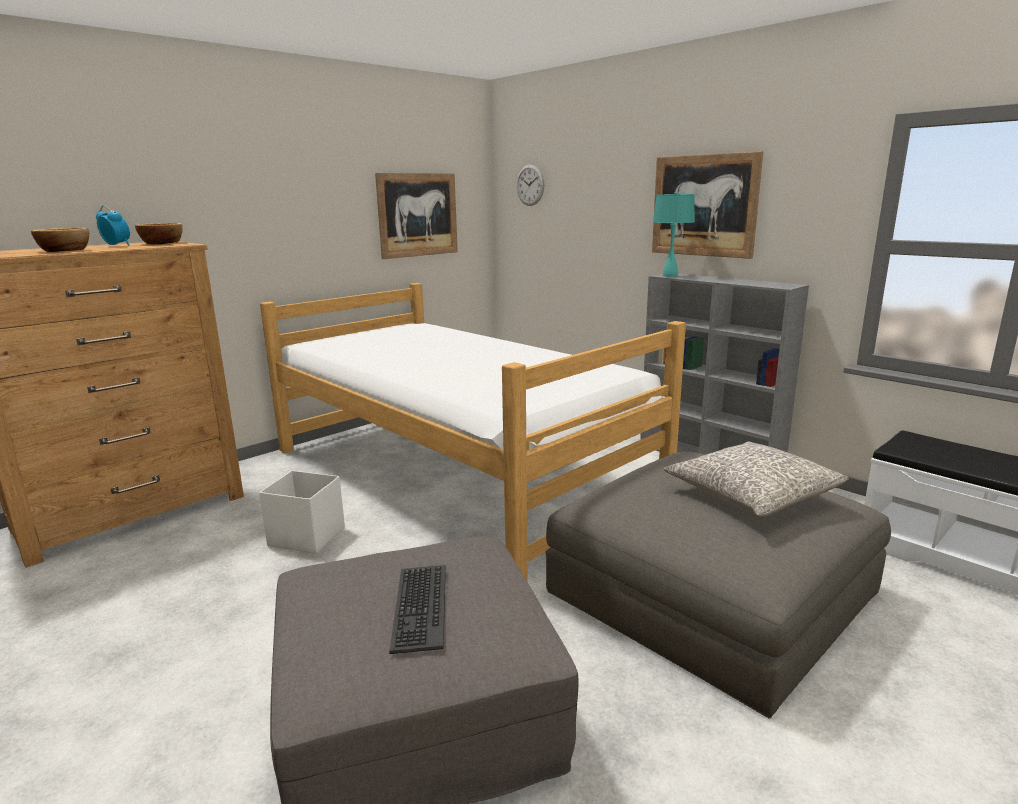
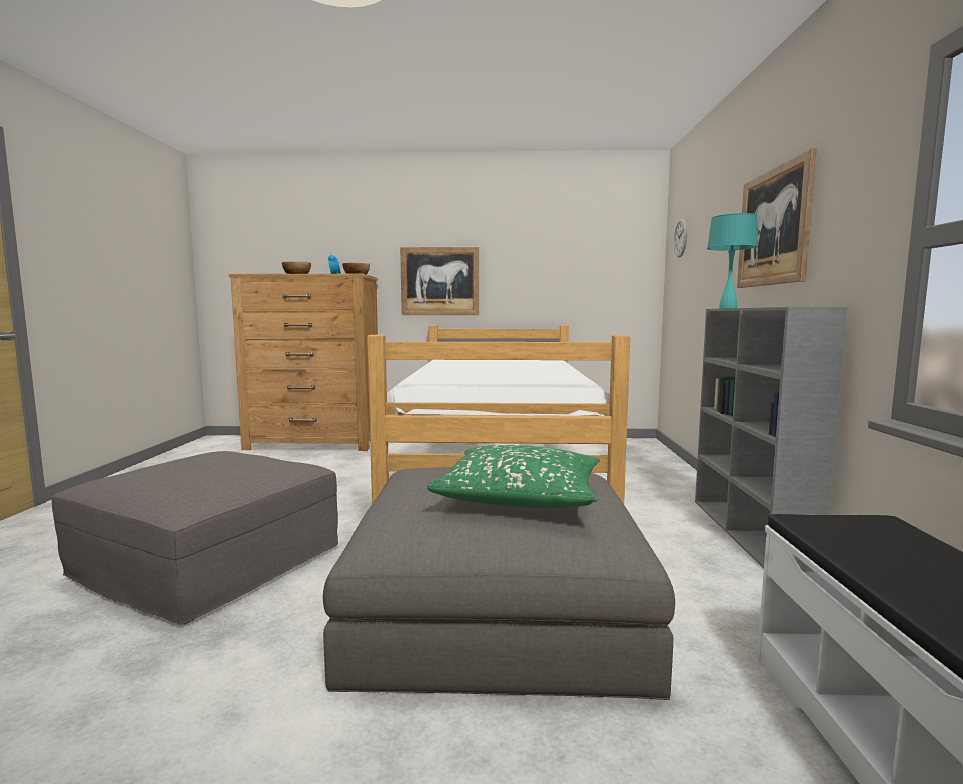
camera: 45 degrees right, 10 degrees down
(306, 536) = (350, 475): white storage box -> none
(418, 215) = (576, 268): picture -> picture (440, 281)
(419, 607) = (195, 471): keyboard -> none
(752, 494) = (521, 497): grey pillow -> green pillow

